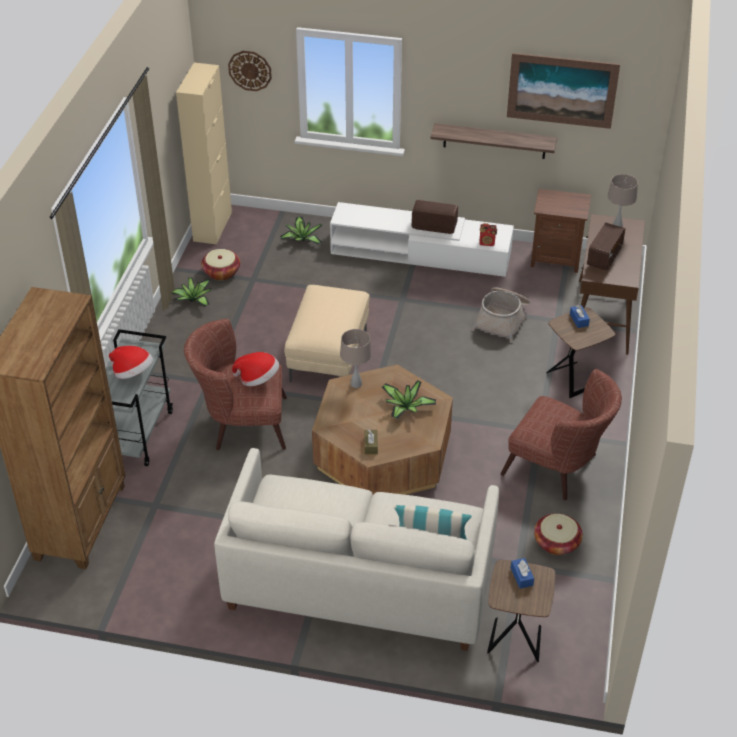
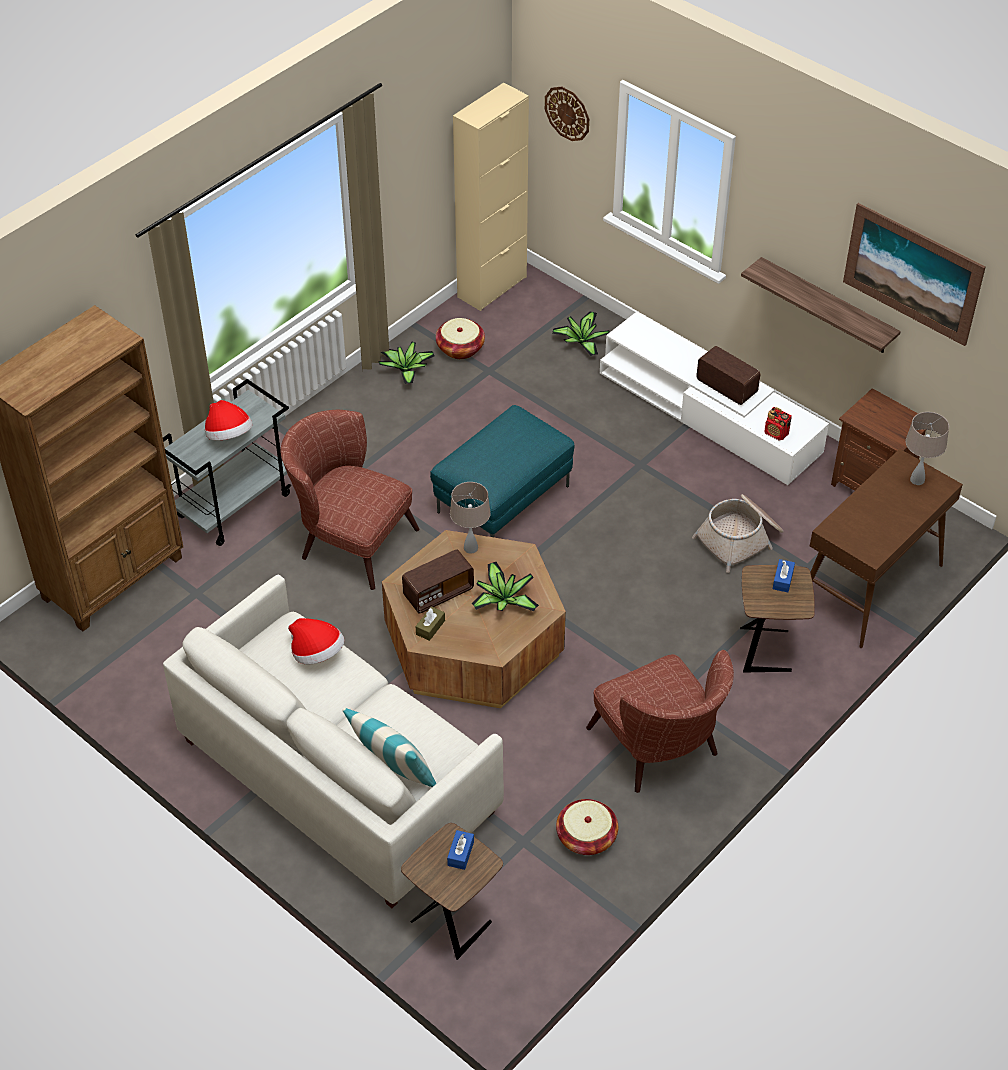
camera: 30 degrees right, 5 degrees up
(258, 379) = (367, 497): hat -> hat (317, 653)
(328, 355) = (502, 498): beige ottoman -> turquoise ottoman
(604, 257) = (866, 512): radio -> radio (438, 593)

